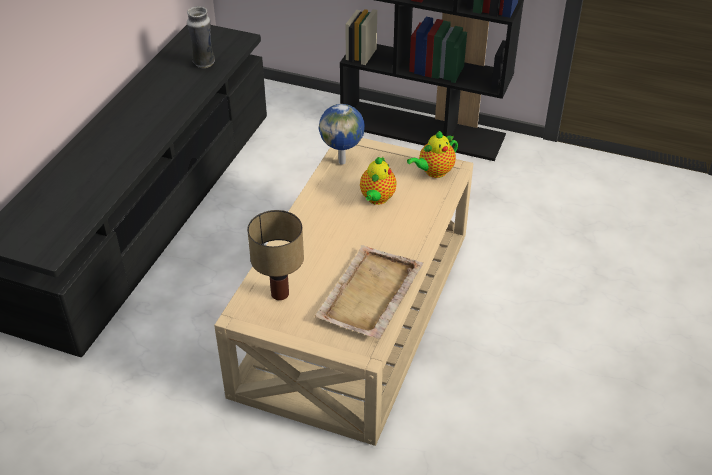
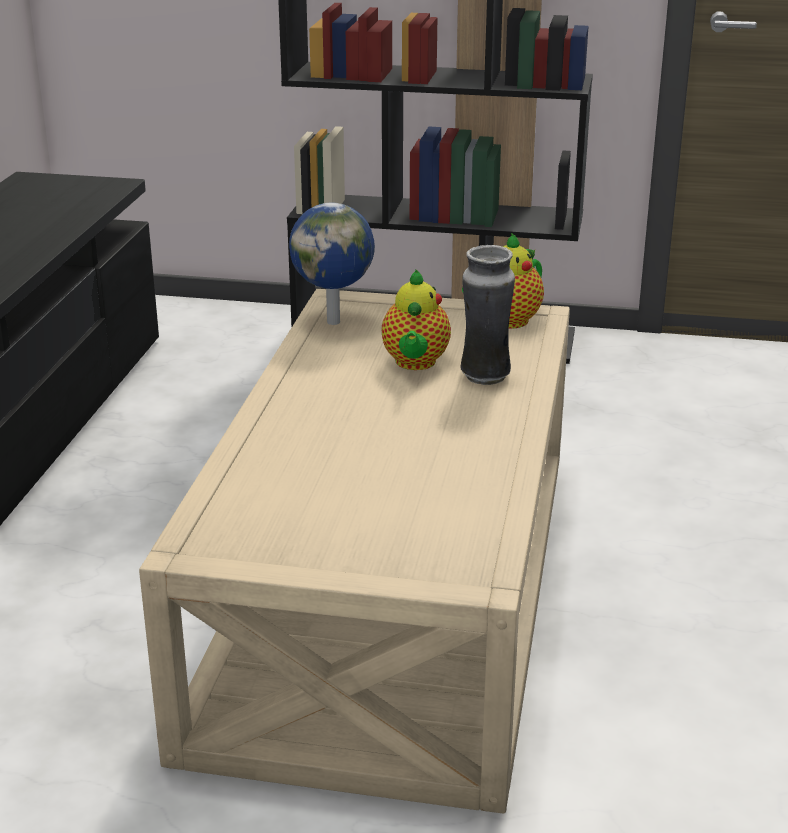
camera: 10 degrees left, 15 degrees down
(204, 63) = (49, 214): vase -> vase (485, 377)
(279, 293) = (266, 507): table lamp -> none
(369, 294) = (452, 491): beige tray -> none

